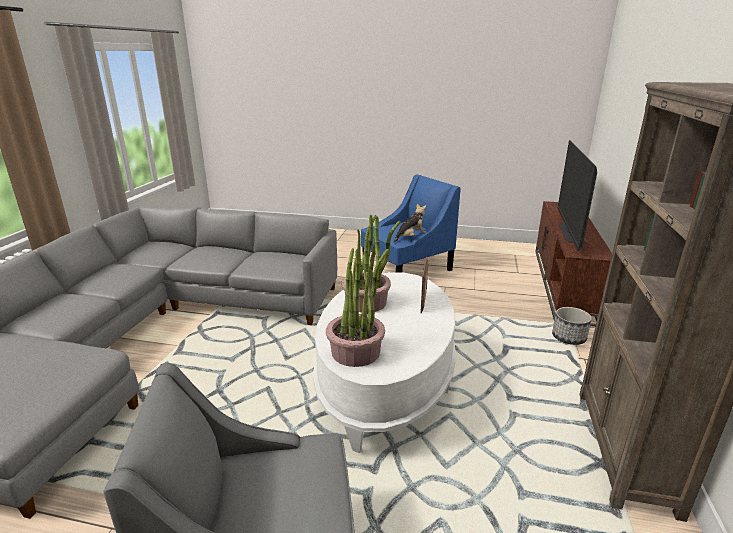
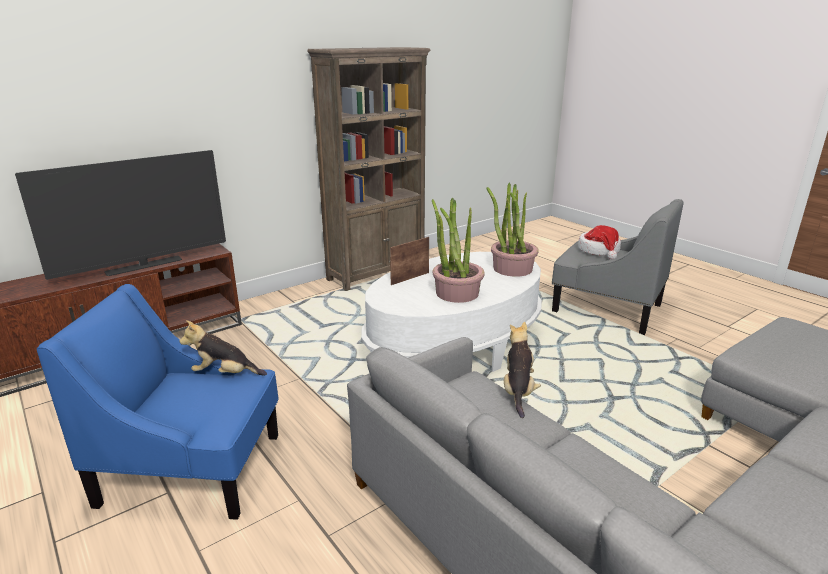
camera: 140 degrees left, 0 degrees up
(265, 274) = (518, 391): none -> plush toy
(284, 486) = (599, 250): none -> hat
(569, 338) = (265, 312): planter -> none

